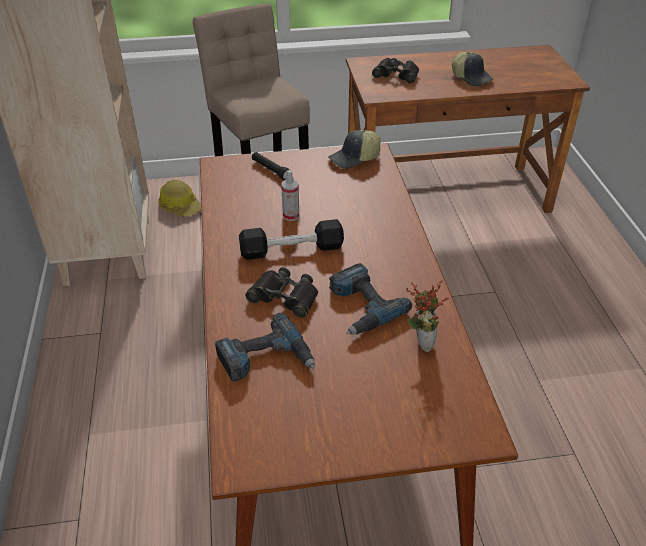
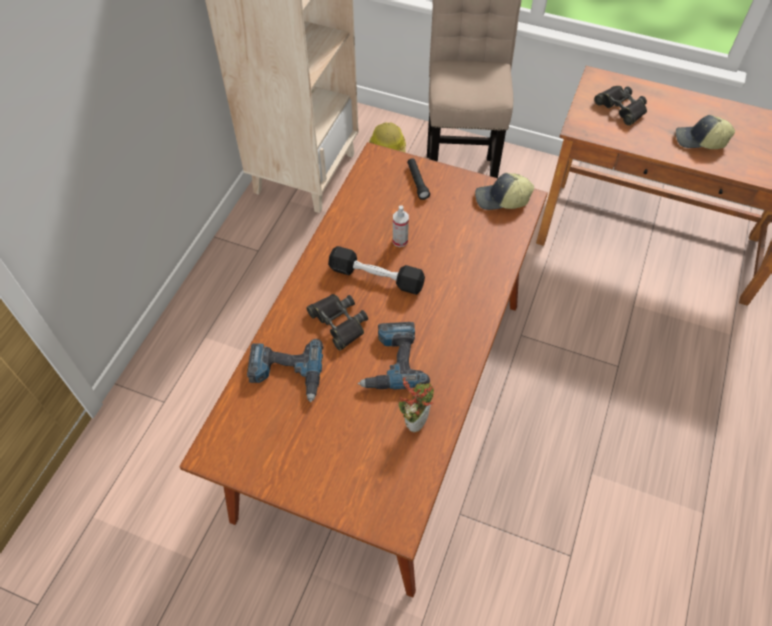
camera: 30 degrees right, 15 degrees up
(471, 77) = (700, 140): cap -> cap turned 105 degrees clockwise

